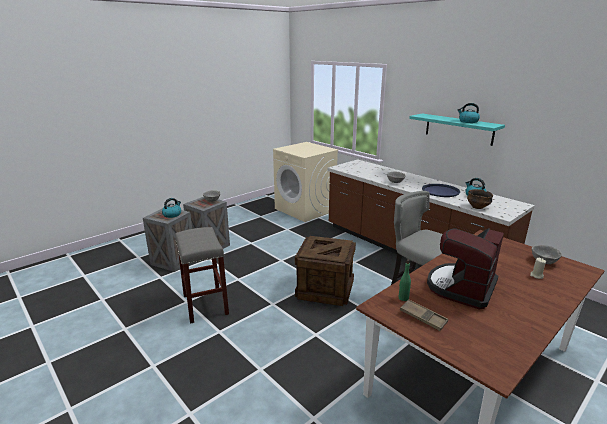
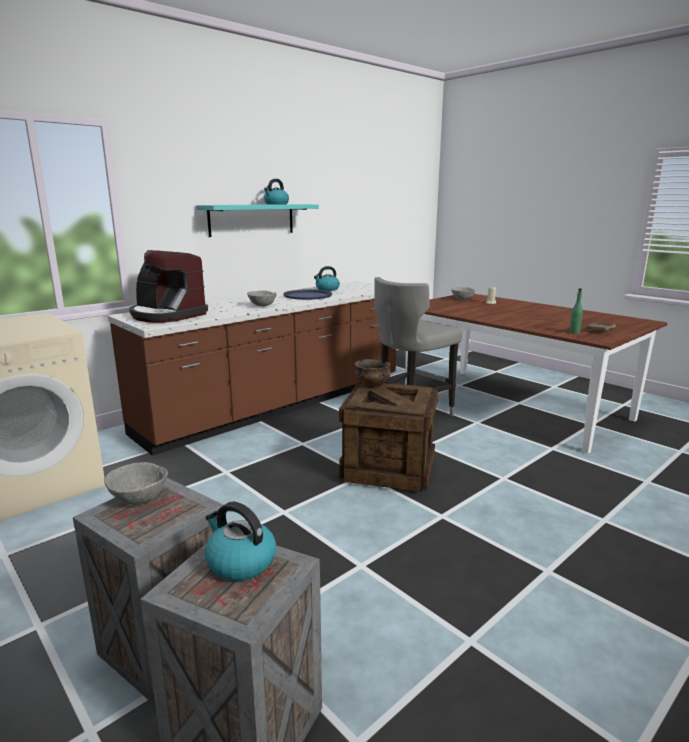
camera: 90 degrees left, 5 degrees down
(205, 304) = (471, 605): grey stool -> none
(461, 287) = (533, 318): coffee machine -> coffee machine (167, 315)
(477, 207) = (363, 291): bowl -> bowl (372, 385)

